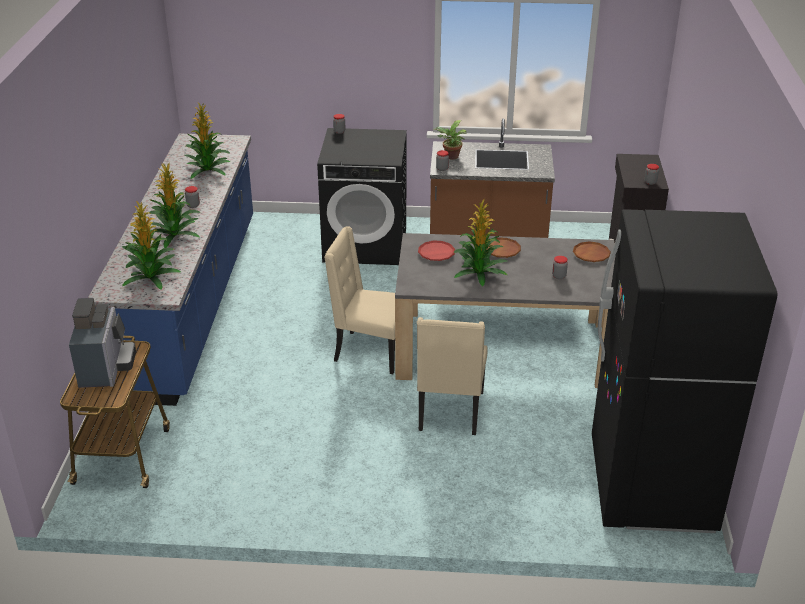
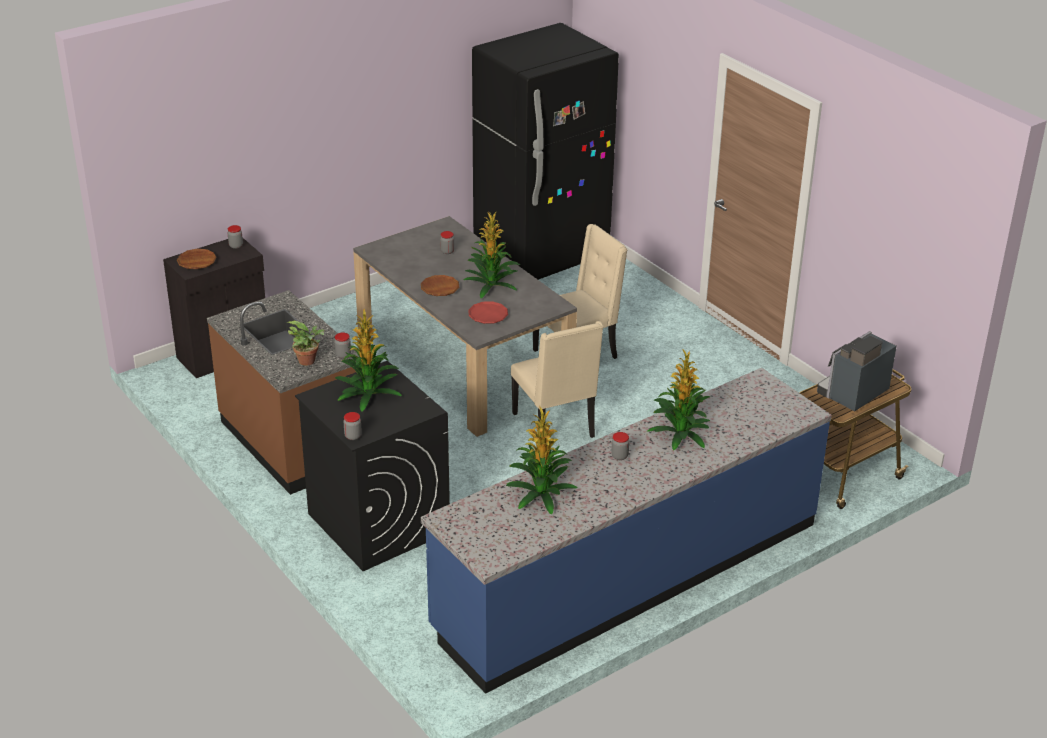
camera: 130 degrees left, 0 degrees up
(152, 277) = (753, 403): potted plant -> potted plant (367, 393)
(591, 254) = (392, 249): brown plate -> brown plate (197, 262)

